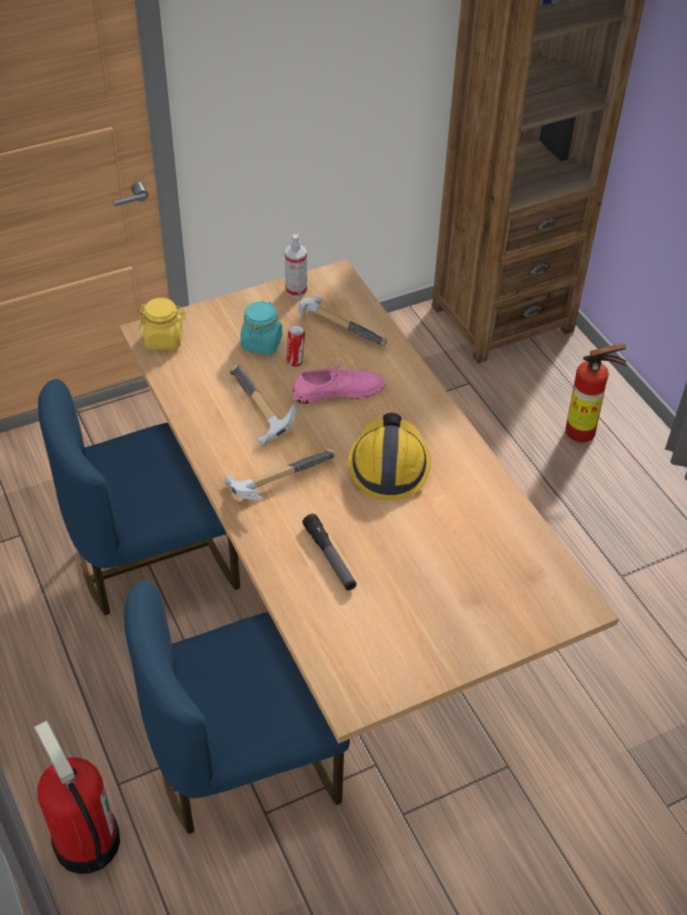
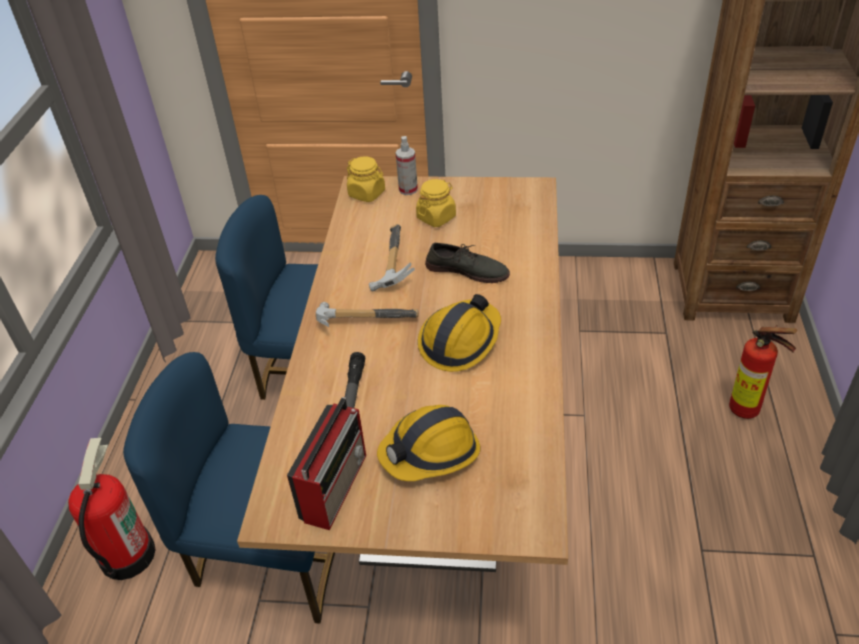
camera: 35 degrees right, 5 degrees down
(261, 343) = (436, 217): turquoise jar -> yellow jar
(295, 362) = (451, 239): can -> none
(296, 290) = (495, 188): spray bottle -> spray bottle (408, 189)
(338, 390) = (467, 270): pink shoe -> grey shoe
(341, 326) = (509, 224): hammer -> none
(386, 647) = (335, 485): none -> radio
(445, 580) = (430, 452): none -> hard hat

